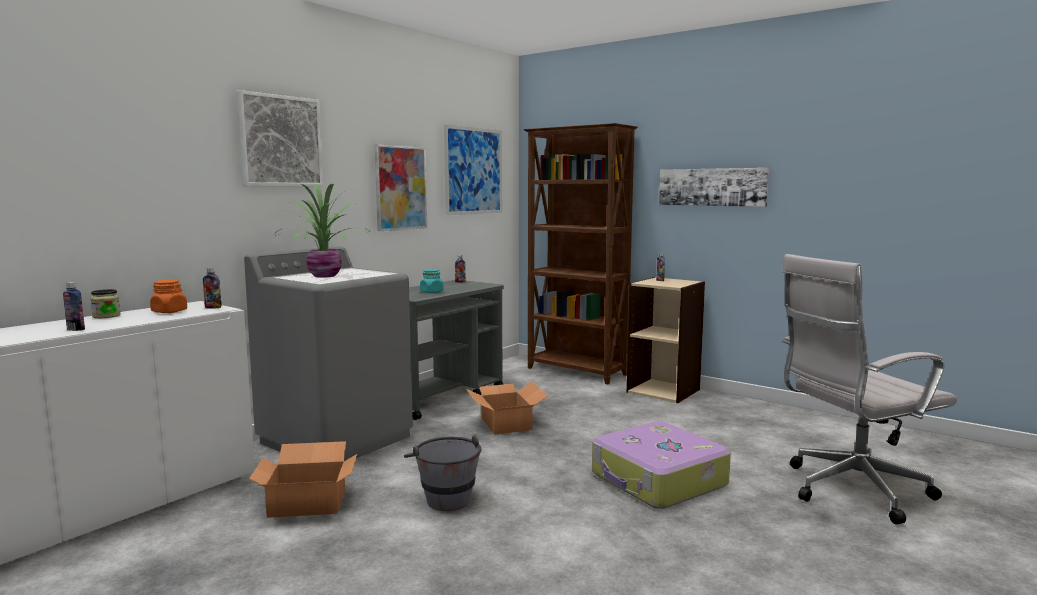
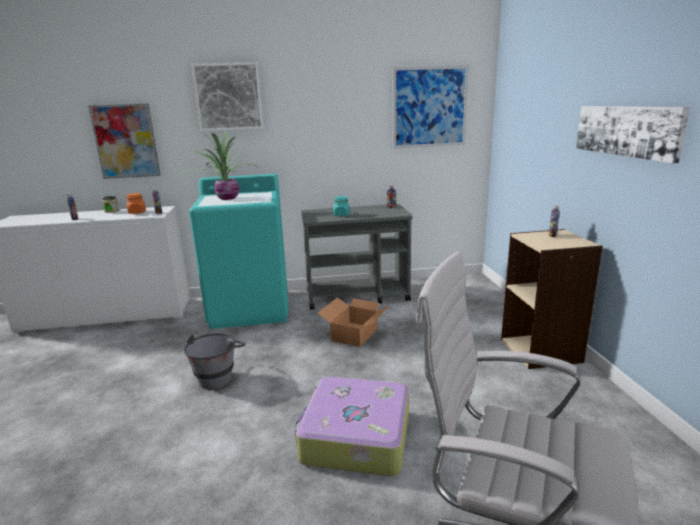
camera: 45 degrees right, 10 degrees up
(307, 502) = (166, 347): cardboard box -> none
(337, 439) = (251, 309): grey washing machine -> turquoise washing machine
(400, 188) = (342, 126): picture -> picture (126, 141)
(576, 372) = (497, 304): brown bookcase -> none

